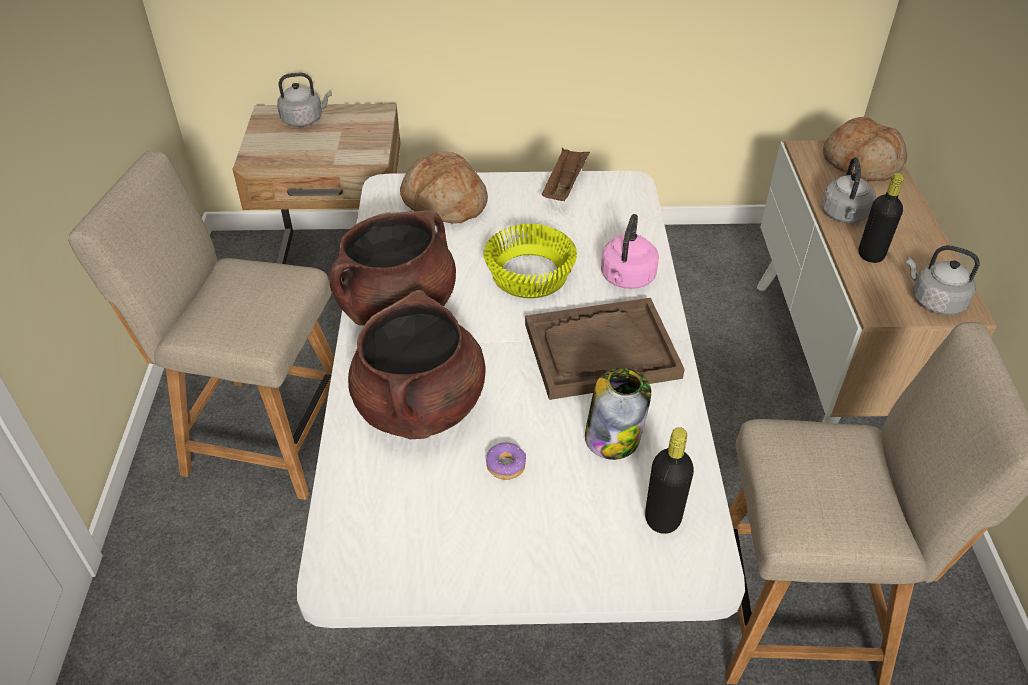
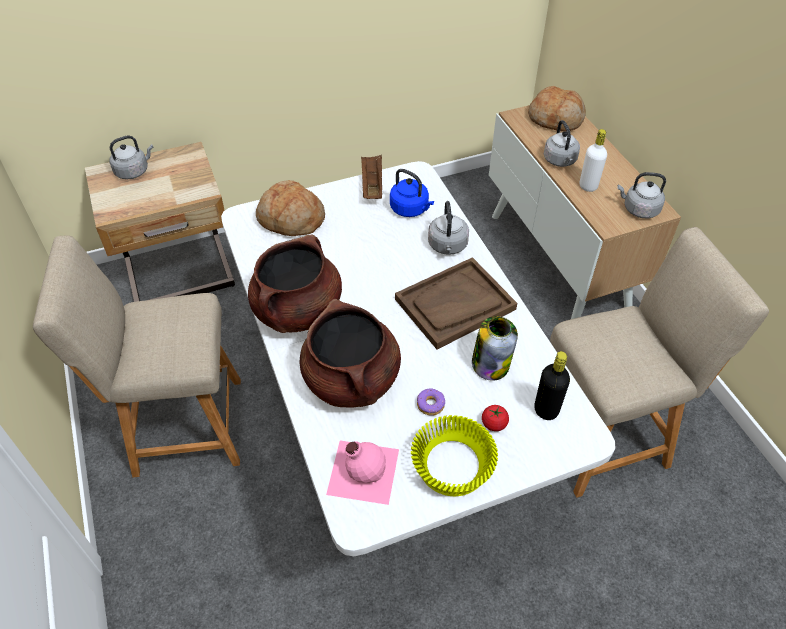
camera: 20 degrees left, 5 degrees up
(376, 519) = (362, 470): none -> pink bottle
(531, 276) = (381, 261): yellow bowl -> yellow bowl (454, 466)
(579, 515) = (494, 424): none -> tomato
(600, 224) = (411, 209): none -> blue kettle
(627, 279) = (447, 246): pink kettle -> grey kettle
(871, 255) = (588, 186): black bottle -> white bottle

